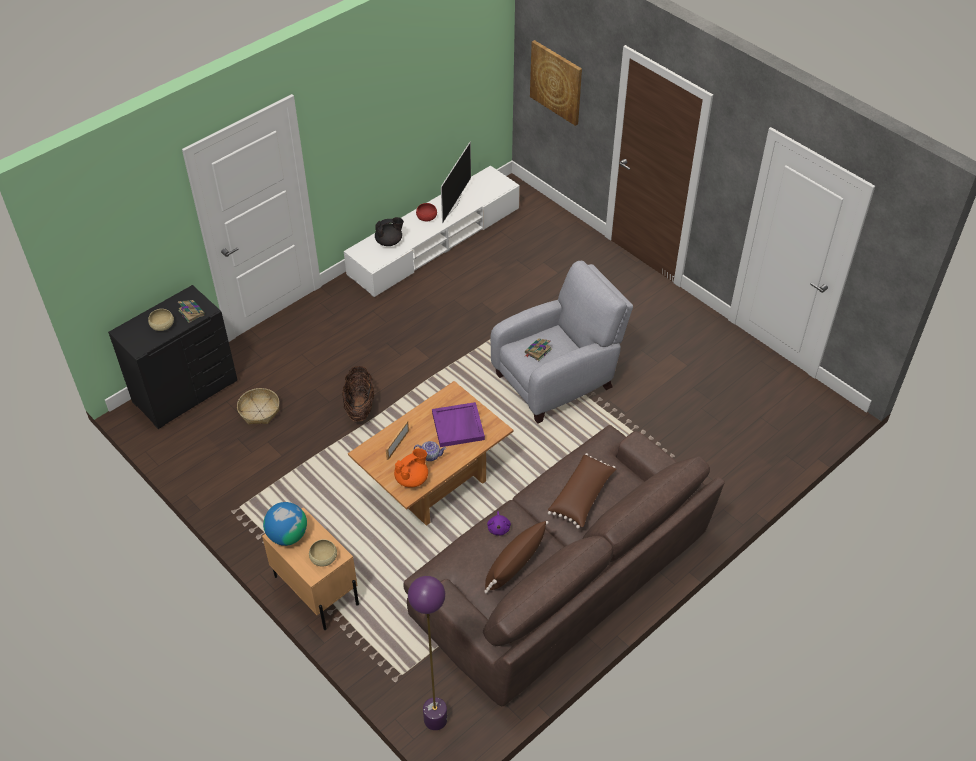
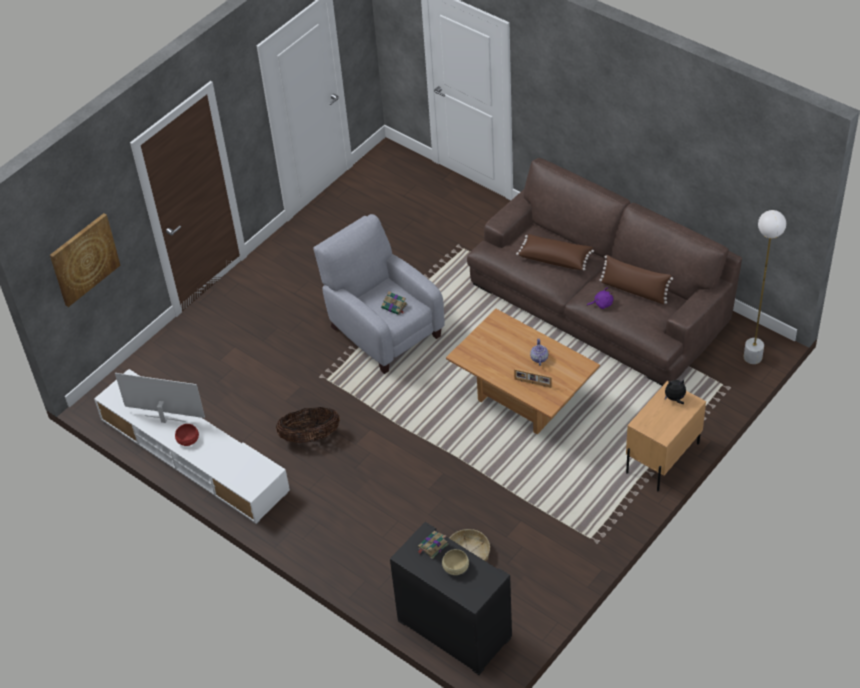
camera: 95 degrees left, 0 degrees up
(287, 535) = (660, 428): globe -> none
(323, 557) = (675, 399): beige bowl -> plush toy
(360, 406) = (445, 472): basket -> basket (310, 437)
(389, 241) = (232, 464): black teapot -> none
(412, 478) = (568, 365): orange teapot -> none
(435, 719) = (753, 357): purple floor lamp -> white floor lamp
(458, 426) = (501, 344): purple tray -> none

